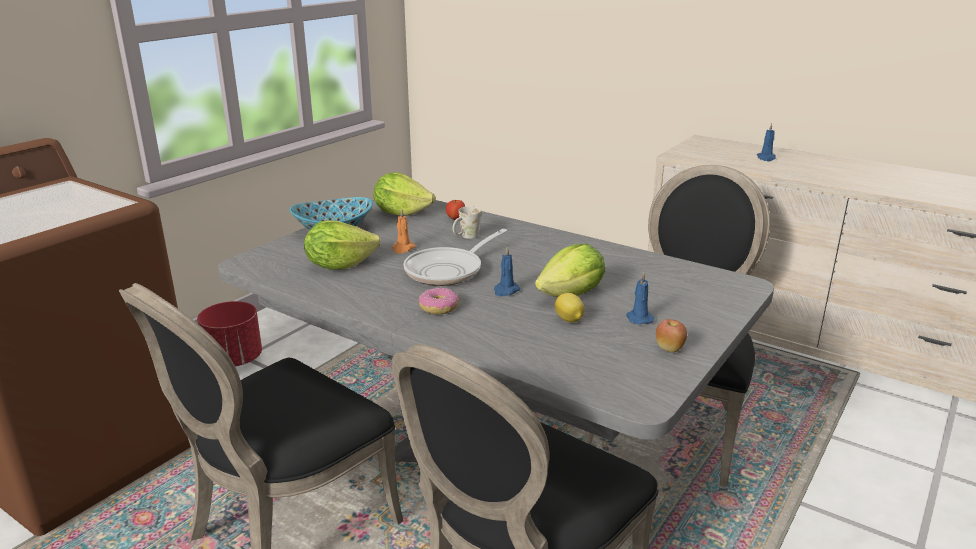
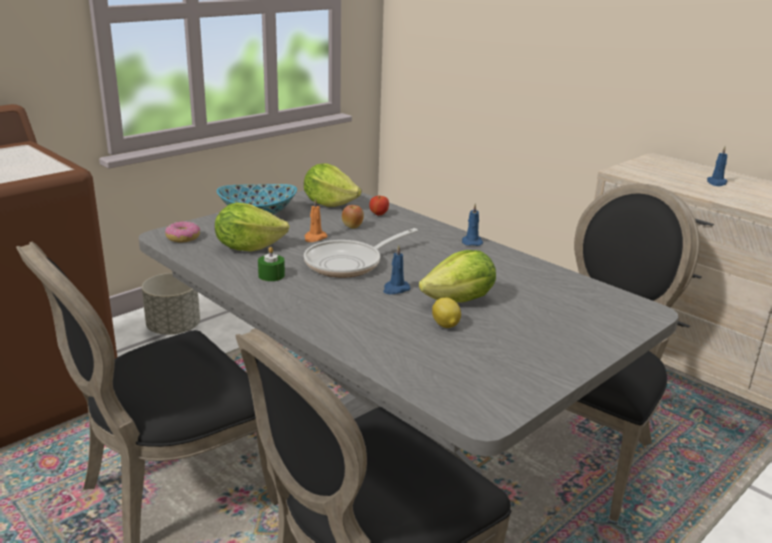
camera: 10 degrees right, 0 degrees up
(234, 360) = (173, 328): red planter -> grey planter
(376, 291) = (271, 275): none -> green candle
(439, 308) = (323, 298): donut -> donut (183, 238)
(466, 237) = (380, 233): white mug -> none
(638, 318) = (518, 332): blue candle -> blue candle (471, 242)
(669, 349) = (536, 367): apple -> apple (352, 227)

